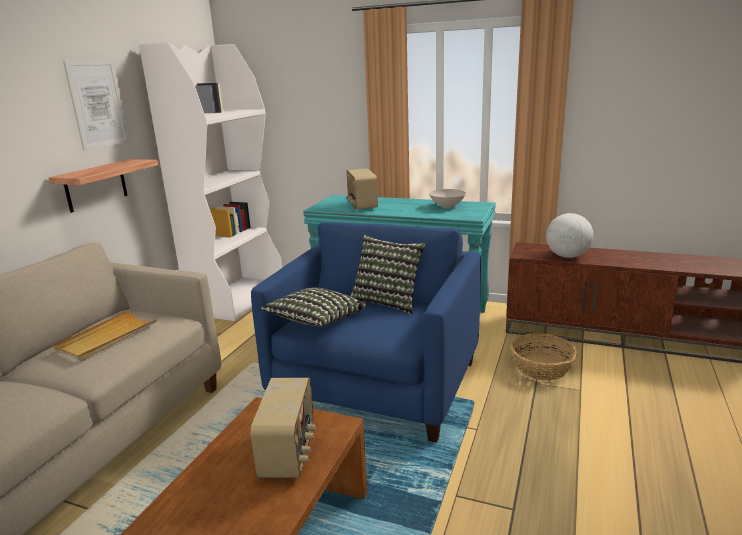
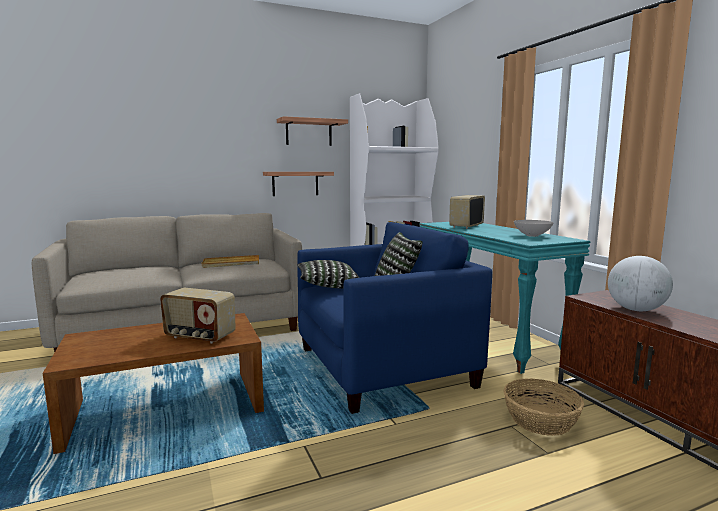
camera: 45 degrees right, 10 degrees down
(97, 104) = (309, 132): picture -> shelf
(289, 452) = (199, 336): radio -> radio turned 60 degrees clockwise

